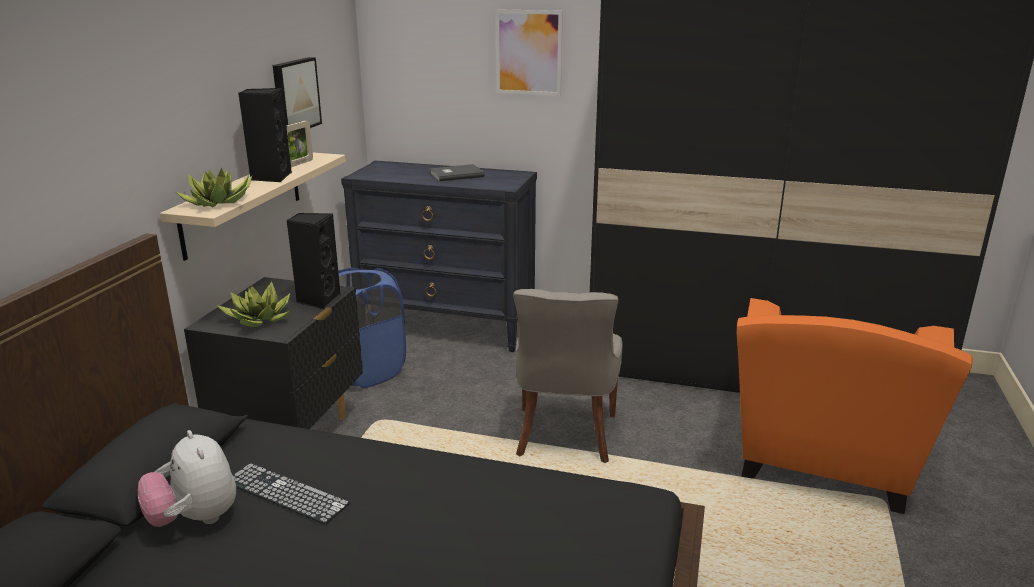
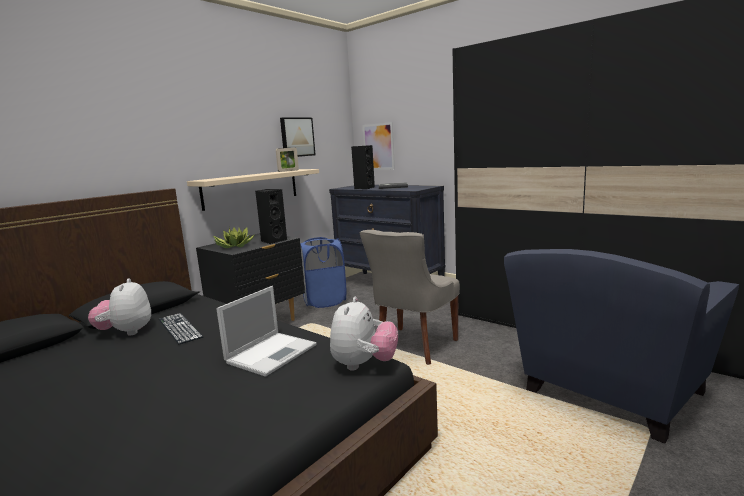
camera: 25 degrees right, 10 degrees down
(218, 202) = (219, 178): potted plant -> none
(271, 177) = (263, 173): black speaker -> black speaker (364, 188)
(491, 510) = (272, 353): none -> laptop
(528, 52) = (437, 110): picture -> picture (378, 146)
(629, 504) = (364, 365): none -> plush toy
(823, 464) = (606, 393): orange armchair -> blue armchair

